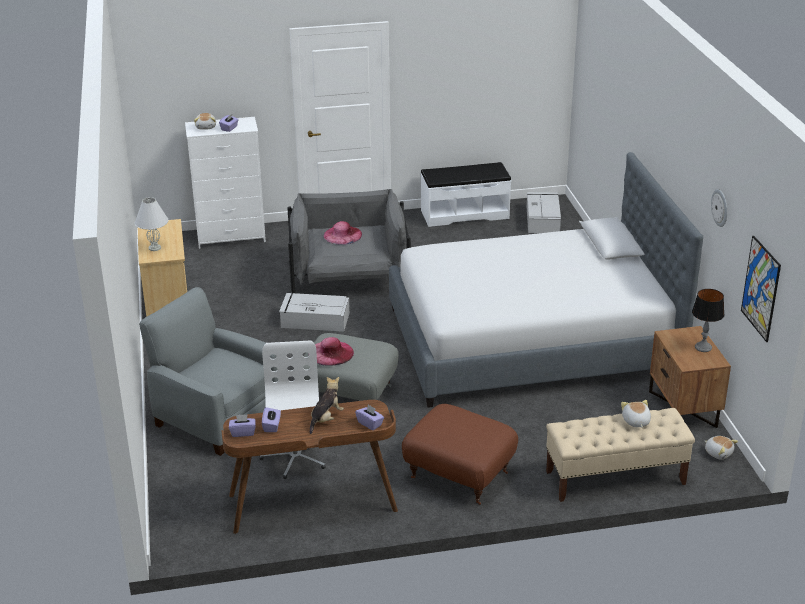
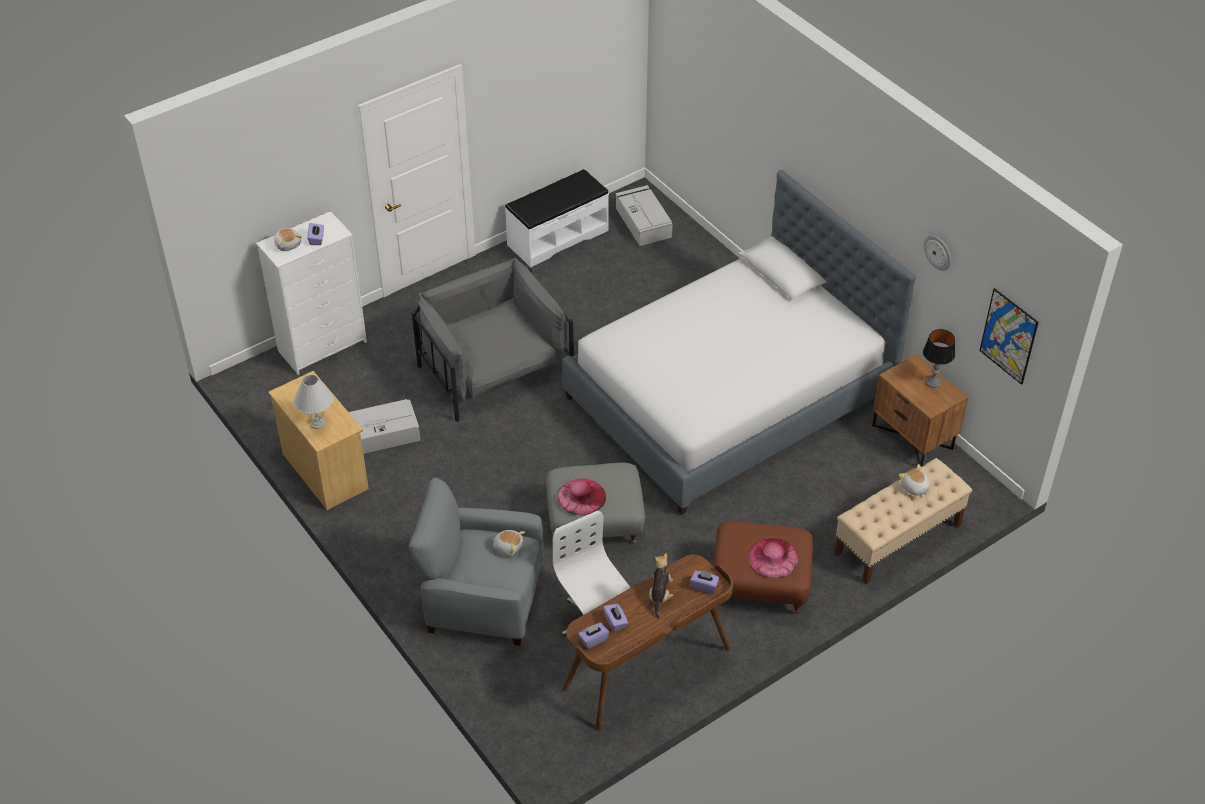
camera: 25 degrees left, 15 degrees up
(314, 320) = (495, 438): grey storage box -> grey storage box (380, 435)
(342, 235) = (486, 329): pink hat -> pink hat (773, 557)
(718, 453) = (969, 479): plush toy -> plush toy (508, 547)

